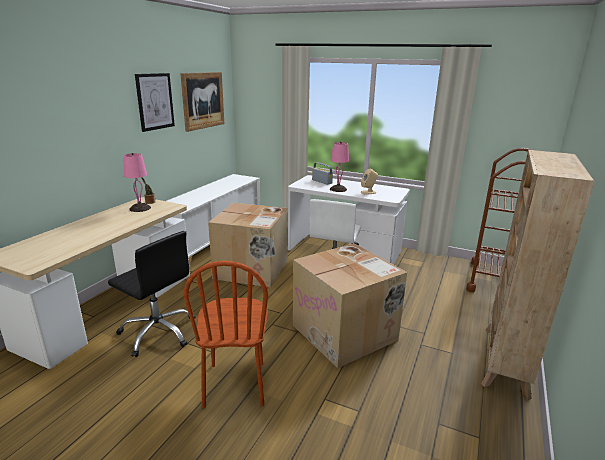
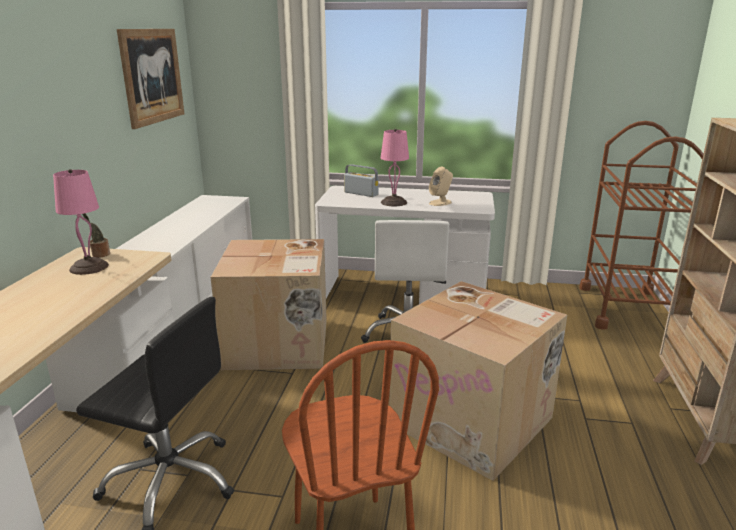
camera: 15 degrees left, 0 degrees up
(155, 101) = (83, 78): picture -> none

